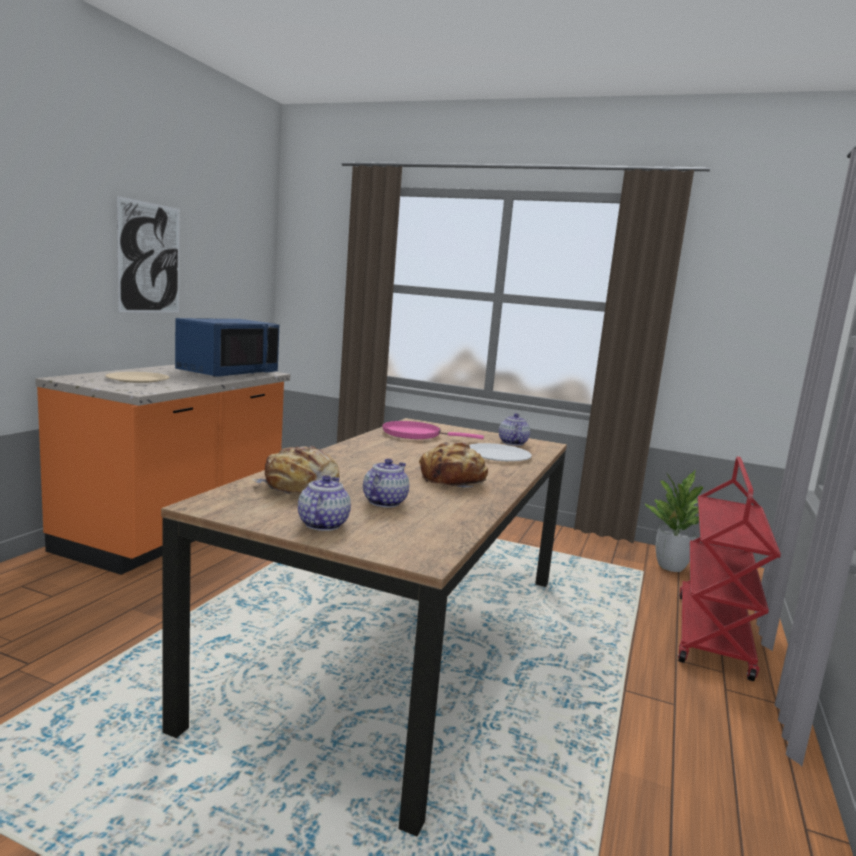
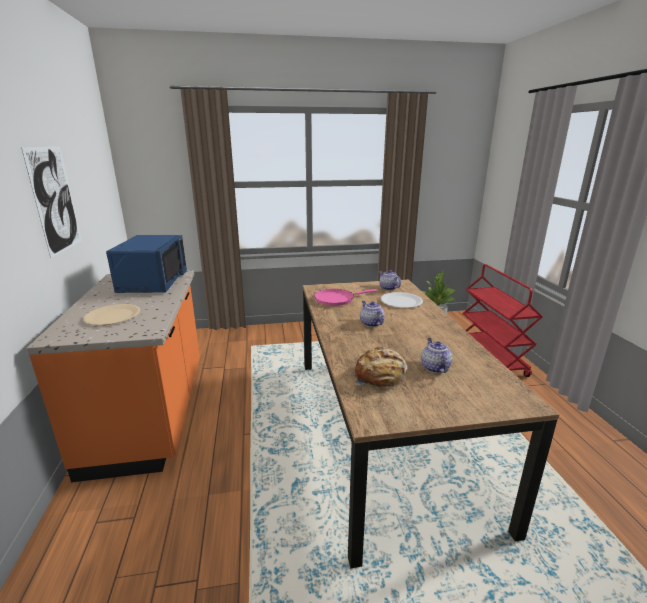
camera: 30 degrees left, 10 degrees up
(323, 524) = (448, 402): teapot -> teapot (371, 323)
(453, 480) = (424, 332): bread -> none

